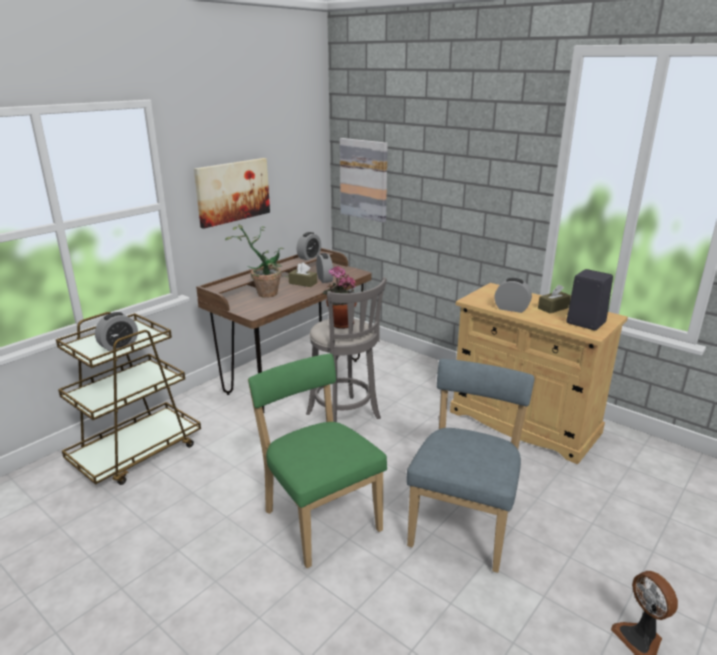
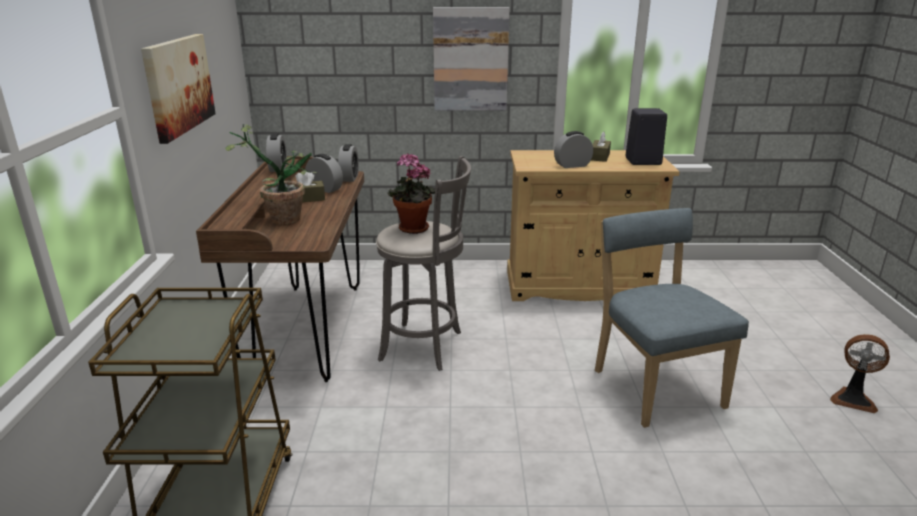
camera: 40 degrees left, 0 degrees up
(119, 346) = (205, 334): alarm clock -> alarm clock (349, 178)
(319, 518) = (540, 449): green chair -> none
(364, 179) = (304, 59): picture -> picture (470, 60)

